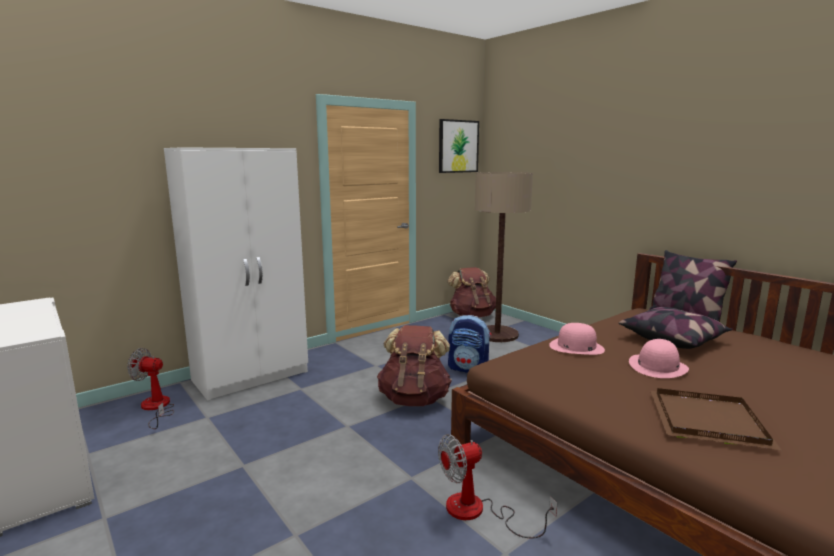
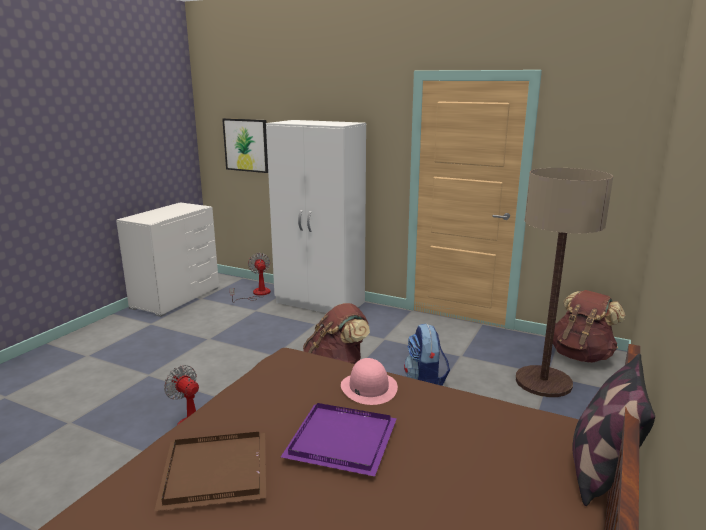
camera: 65 degrees right, 5 degrees up
(458, 146) = (613, 127): picture -> picture (246, 145)
(657, 366) = (344, 439): pink hat -> purple tray
(673, 340) = (464, 455): pillow -> none

